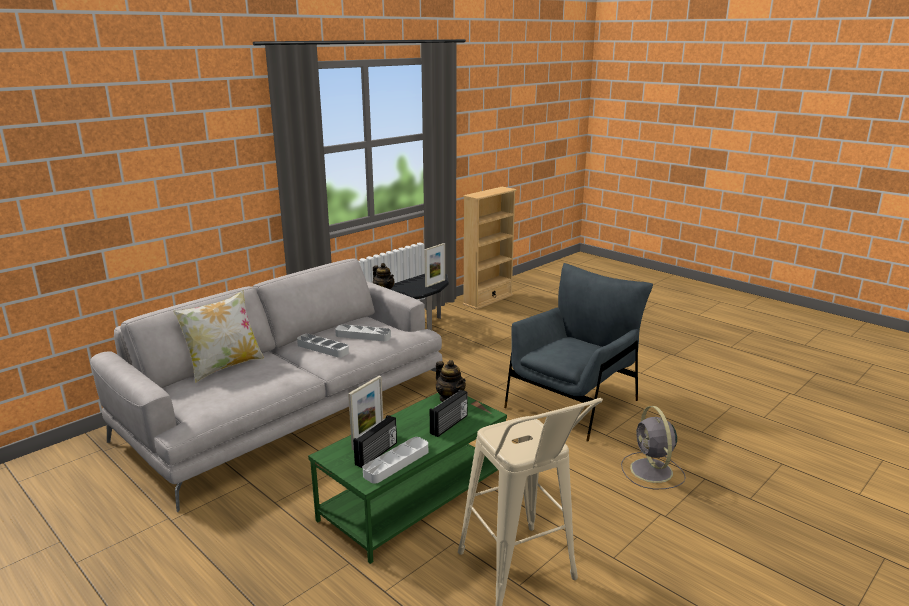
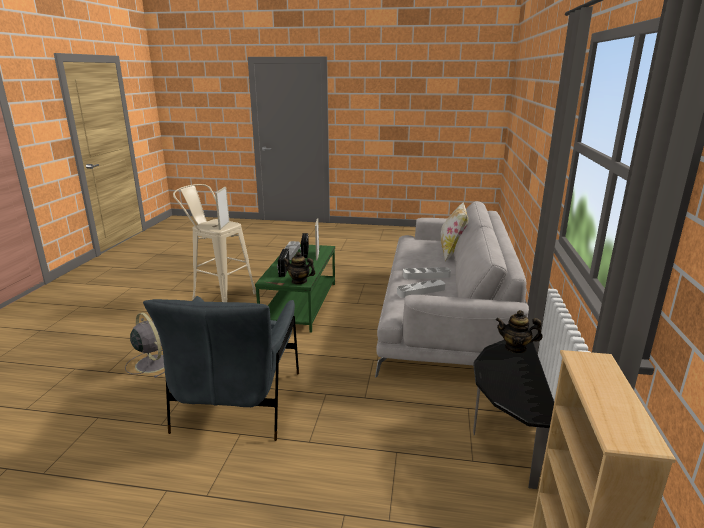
camera: 145 degrees right, 0 degrees up
(435, 283) = (500, 388): picture frame -> picture frame (224, 225)

